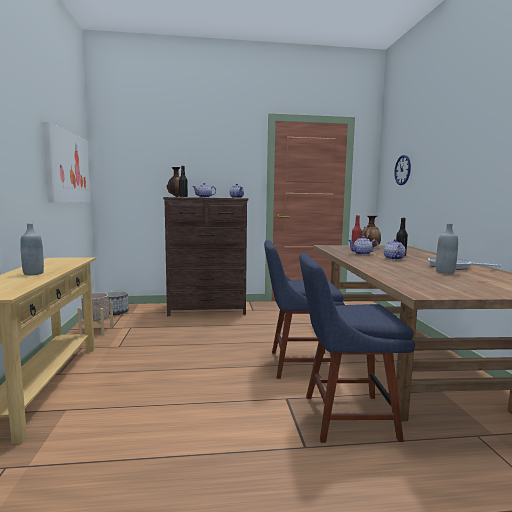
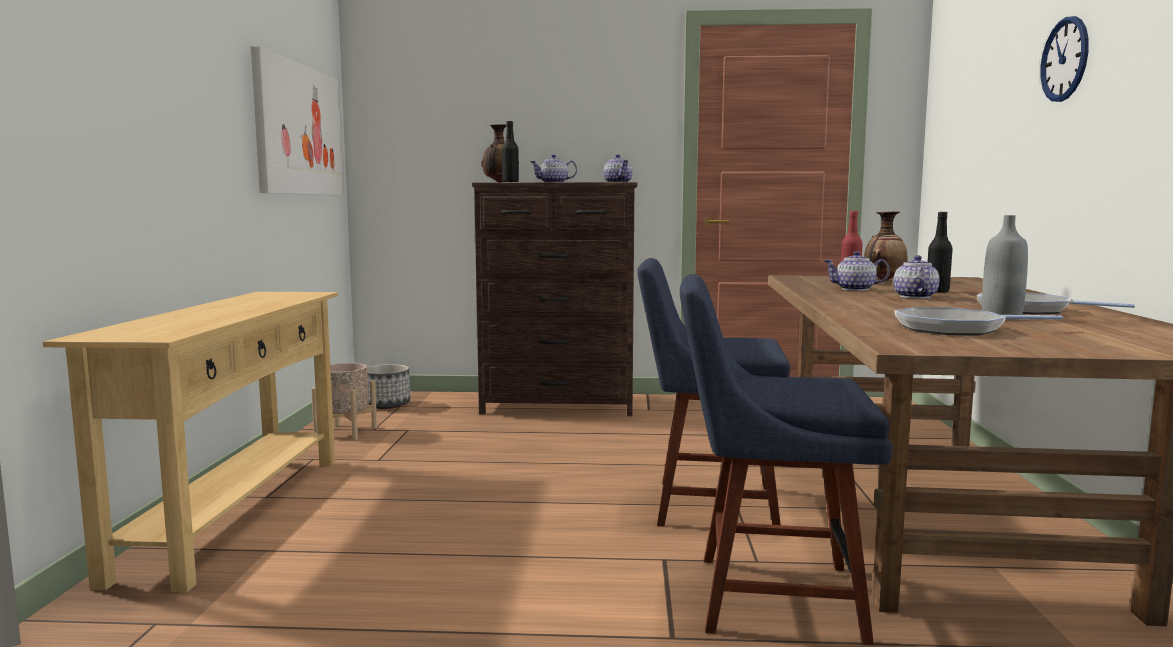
camera: 10 degrees right, 0 degrees up
(33, 273) = (220, 311): grey bottle -> none
(402, 170) = (968, 115): wall clock -> wall clock (1065, 59)
(433, 280) = (955, 329): none -> frying pan

